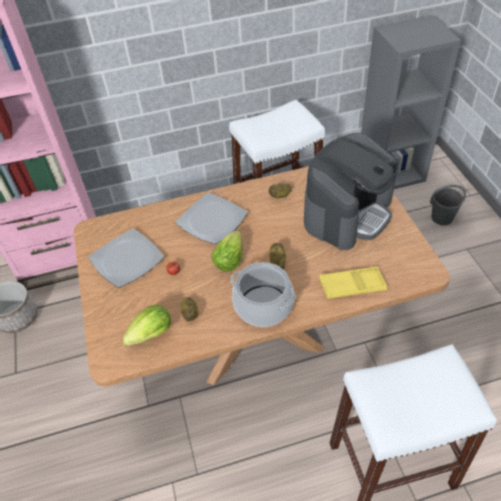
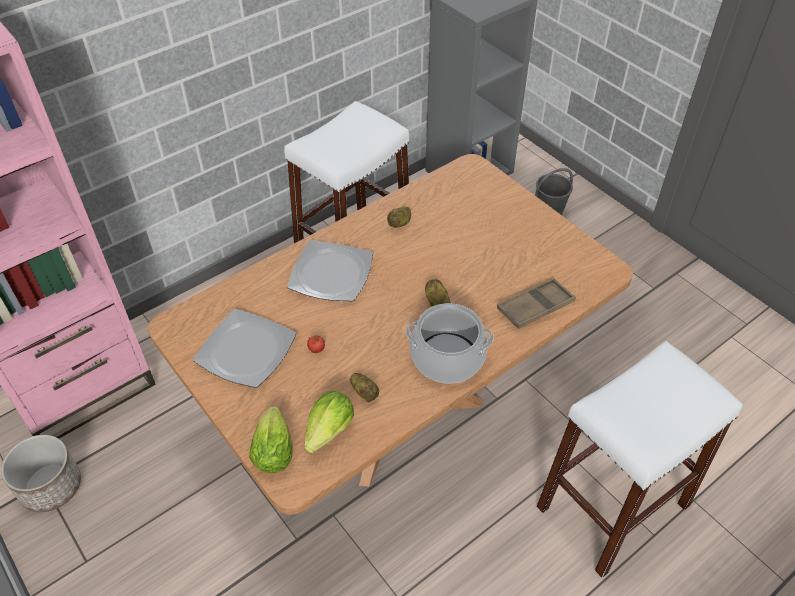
camera: 25 degrees left, 0 degrees up
(230, 258) = (379, 313): lettuce -> lettuce (274, 448)
(348, 213) = (489, 225): coffee machine -> none
(352, 286) = (535, 307): yellow tray -> brown tray

